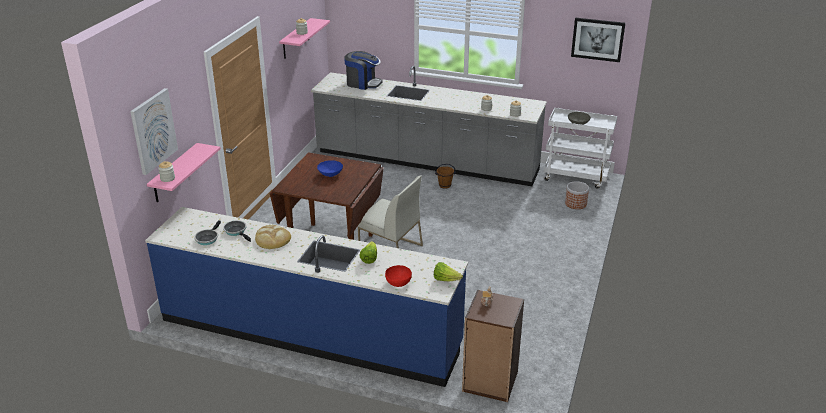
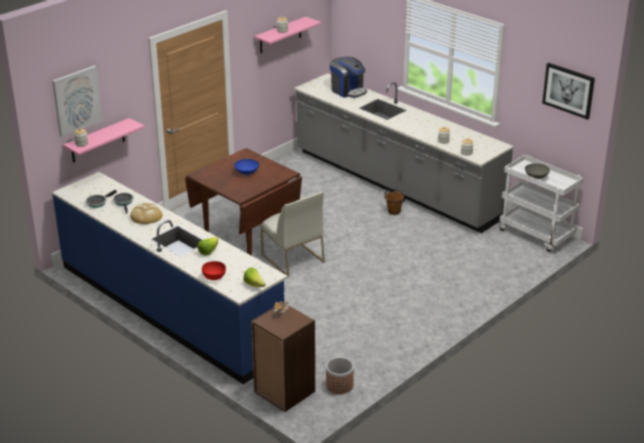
camera: 25 degrees right, 0 degrees up
(576, 204) = (510, 261): planter -> planter (339, 385)

